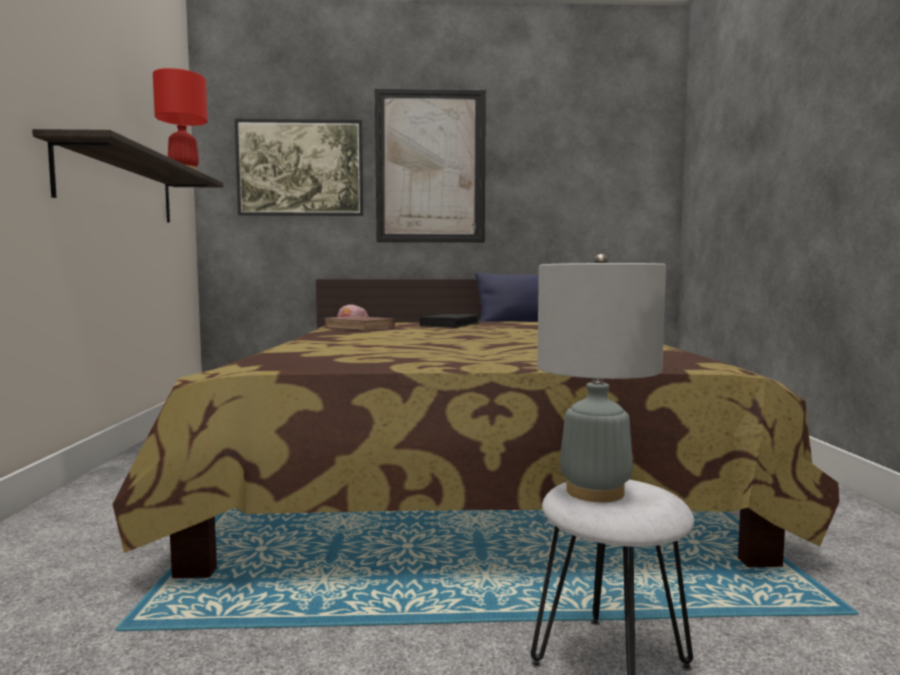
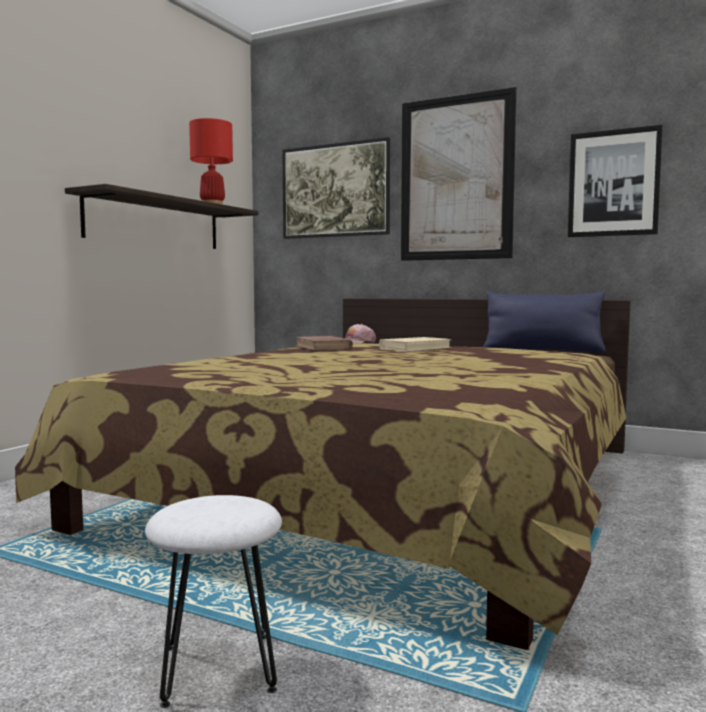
camera: 30 degrees right, 0 degrees up
(450, 325) = (415, 349): black book -> beige book
(567, 182) = (613, 183): none -> picture
(595, 491) = (204, 504): grey table lamp -> none

